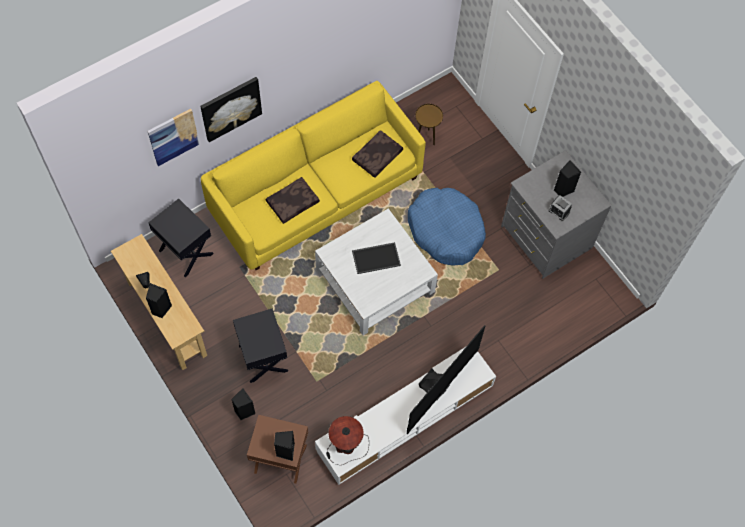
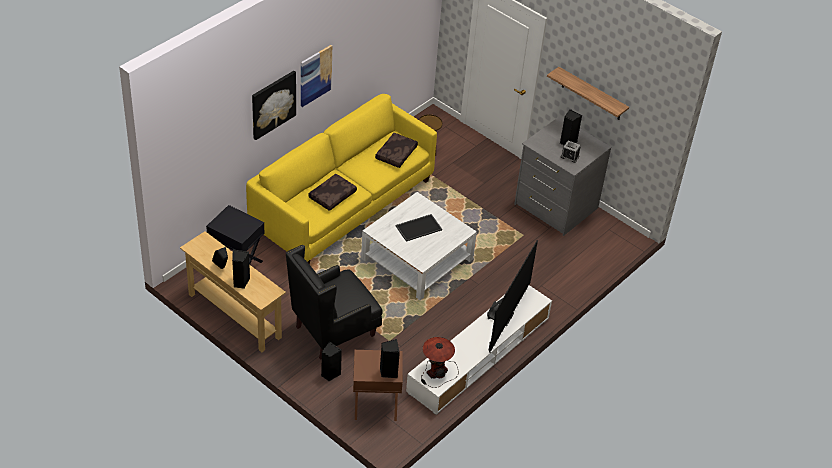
camera: 15 degrees left, 20 degrees down
(173, 136) = (229, 128): picture -> picture (315, 75)
(262, 358) = (334, 331): black side table -> black armchair
(446, 230) = (467, 214): blue dog bed -> none
(599, 148) = (592, 94): none -> shelf

